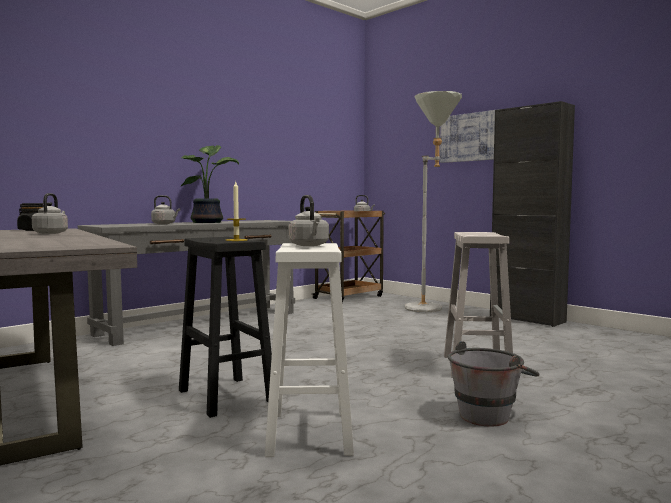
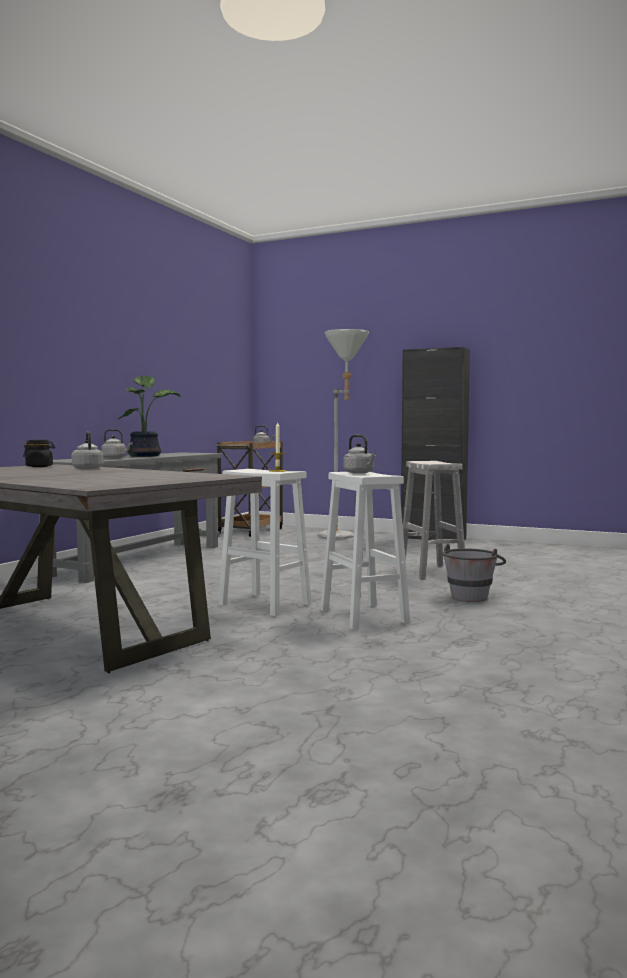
camera: 20 degrees left, 0 degrees up
(227, 397) = (266, 604): black stool -> white stool
(471, 137) = (372, 371): picture -> none

